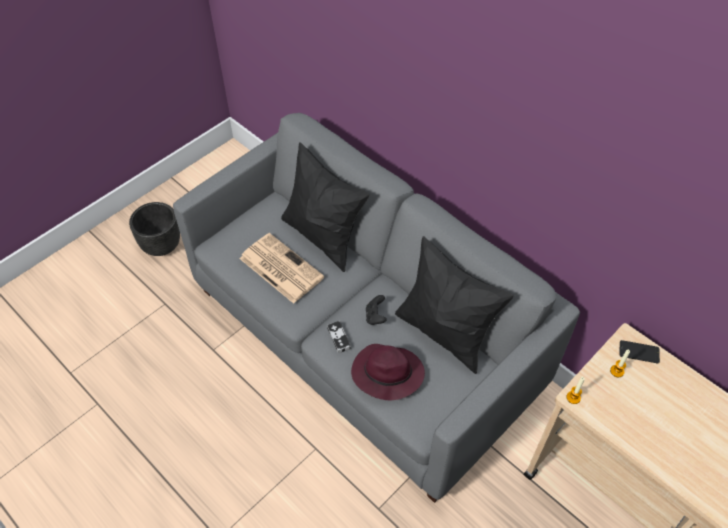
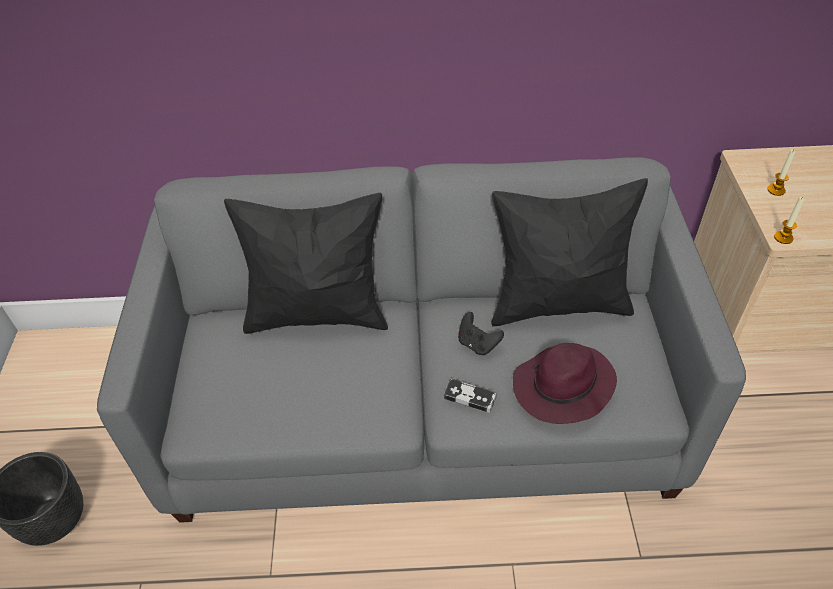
camera: 45 degrees left, 5 degrees down
(280, 268) = (311, 383): newspaper -> none
(639, 352) = (765, 163): phone -> none

